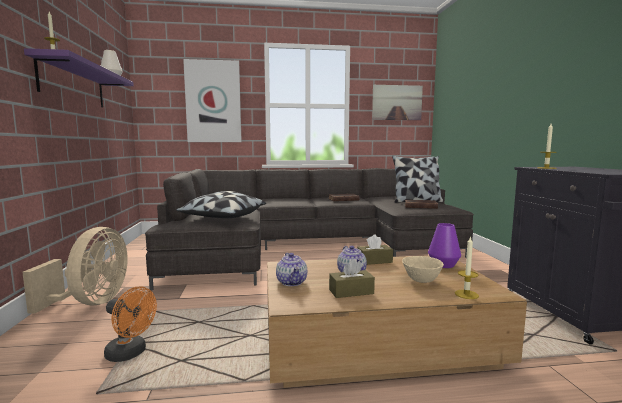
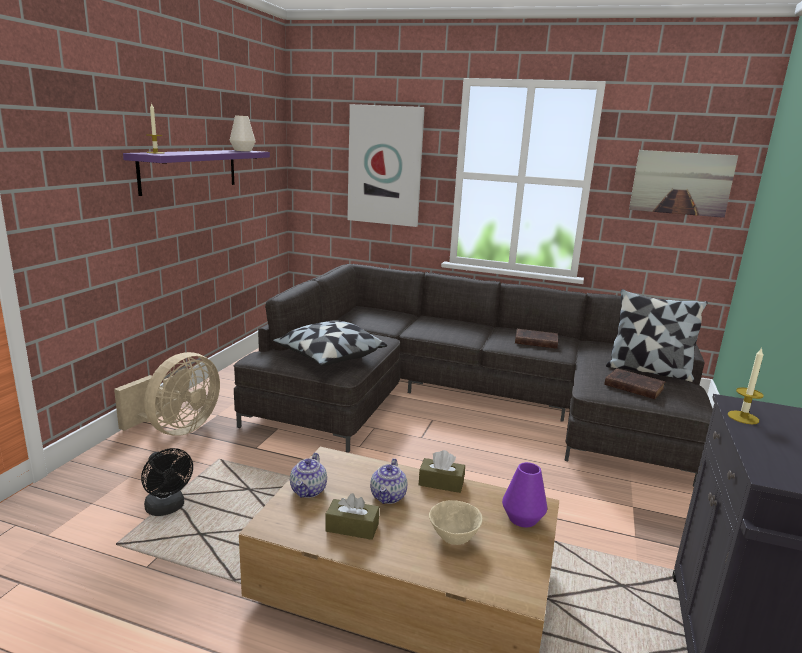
camera: 25 degrees right, 10 degrees up
(130, 353) = (167, 508): orange fan -> black fan
(466, 294) = (478, 580): candle -> none

